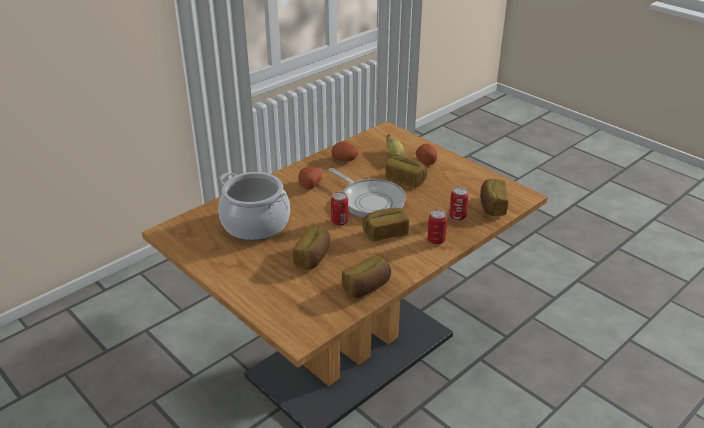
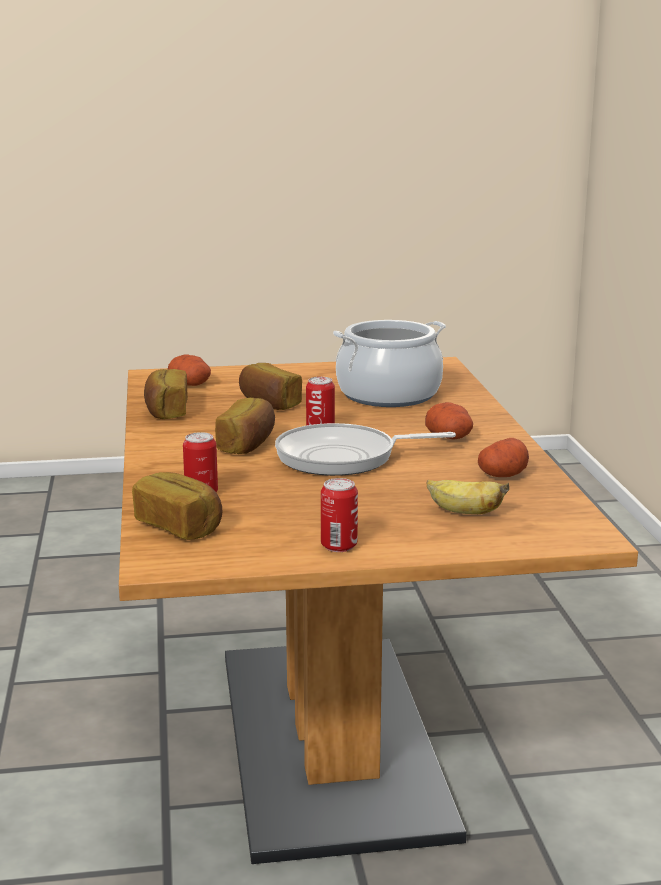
camera: 125 degrees right, 15 degrees down
(405, 179) = (366, 495): bread -> none
(426, 160) = (409, 530): potato -> potato (191, 384)
(436, 240) = (176, 464): can -> can (339, 546)

